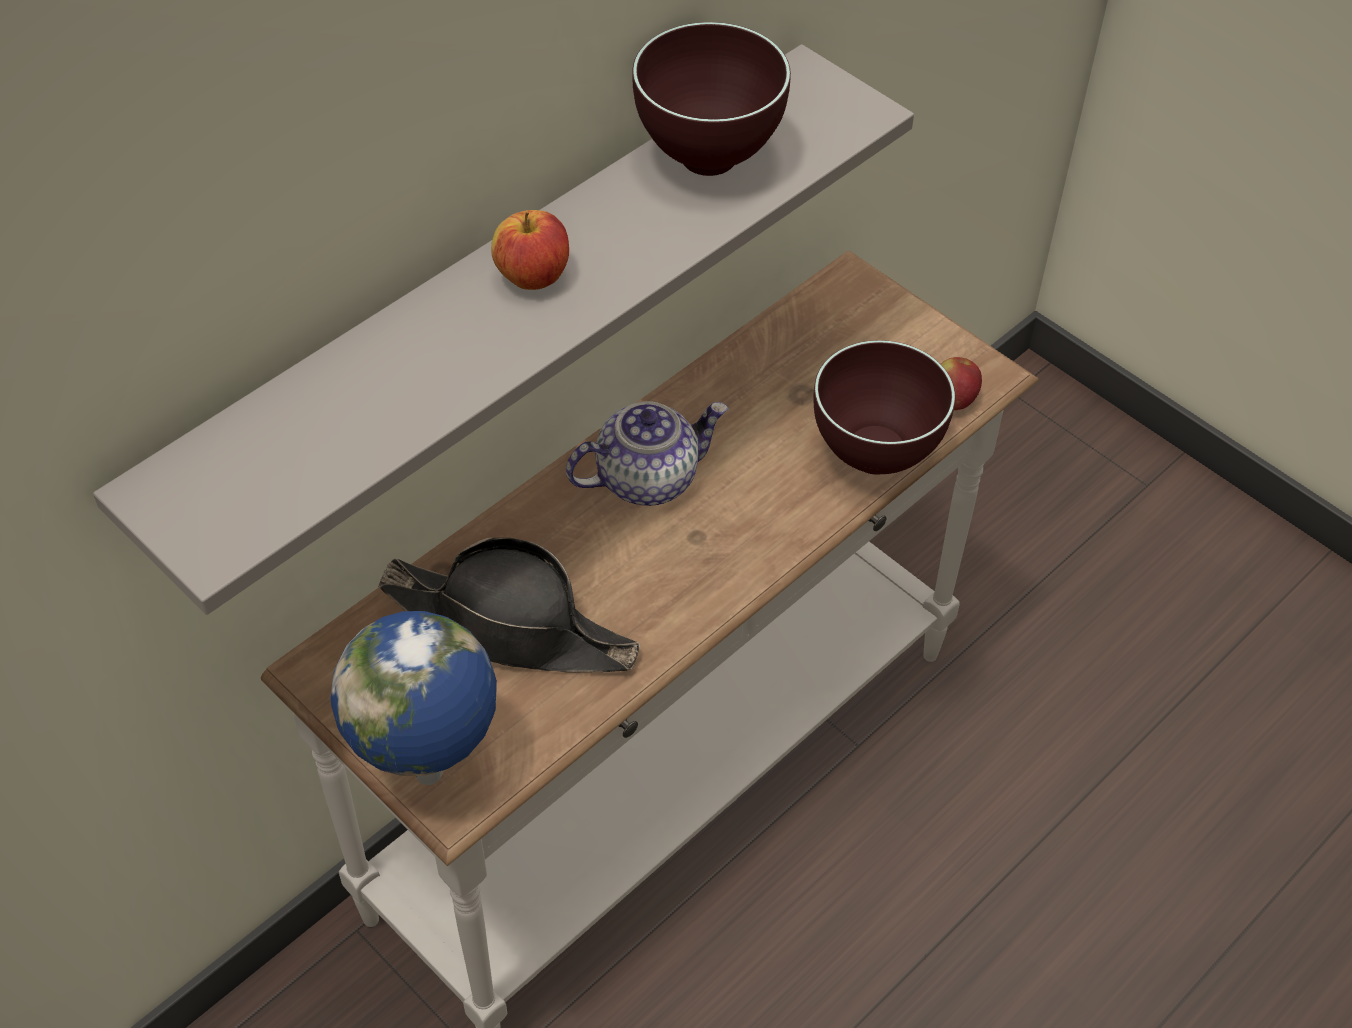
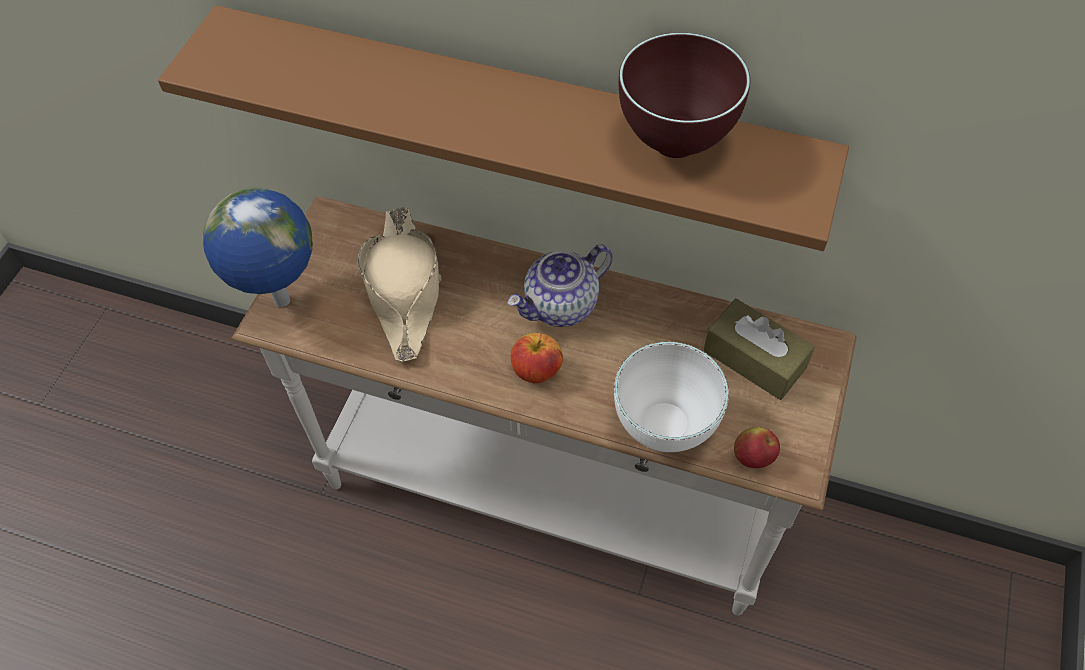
camera: 65 degrees right, 5 degrees up
(492, 307) = (515, 119): grey shelf -> brown shelf
(511, 627) = (404, 290): black hat -> beige hat
(533, 277) = (495, 104): apple -> apple (536, 371)
(647, 477) = (561, 306): teapot -> teapot turned 105 degrees clockwise
(832, 342) = (754, 359): none -> brown tissue box
(873, 455) = (665, 426): brown bowl -> white bowl

